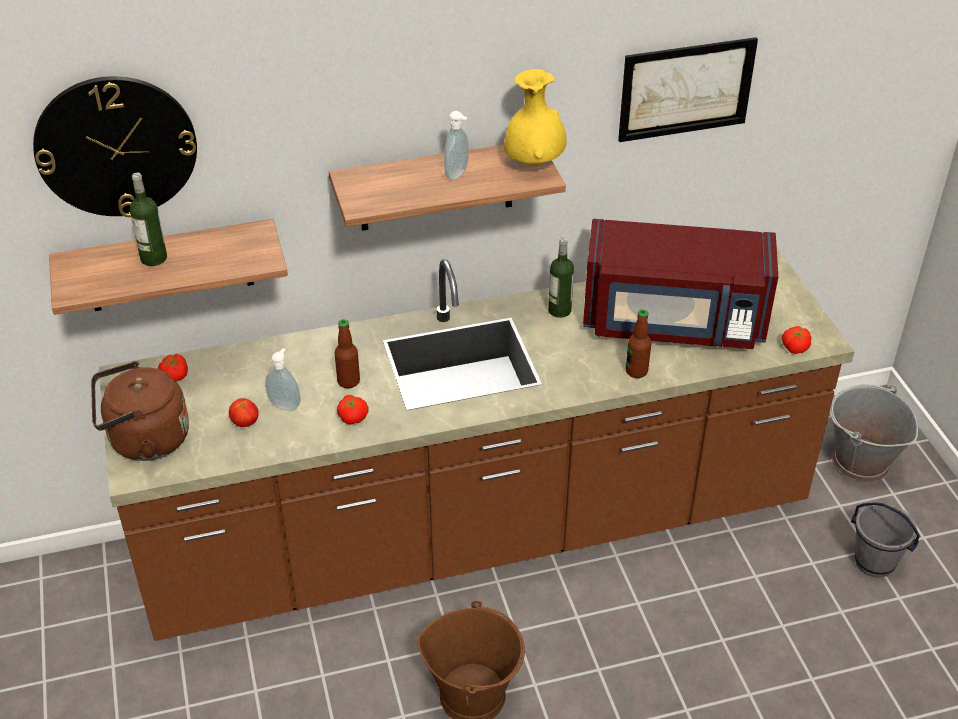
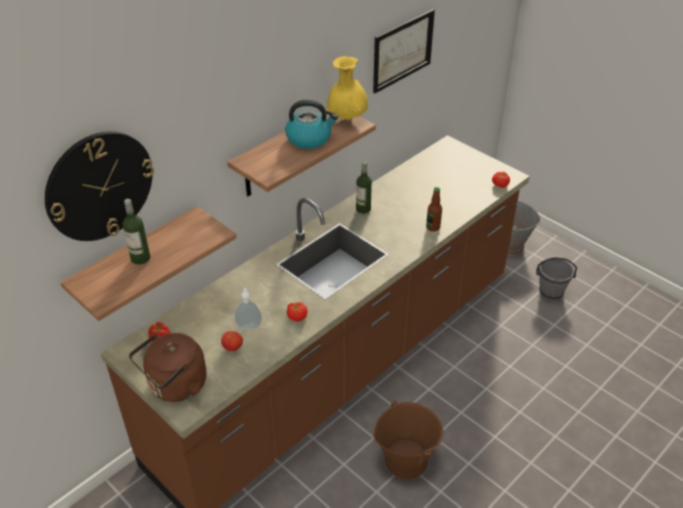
camera: 30 degrees left, 0 degrees up
(348, 381) = (276, 296): bottle -> none
(458, 175) = (309, 138): soap dispenser -> kettle
(673, 322) = (429, 193): red microwave -> none

